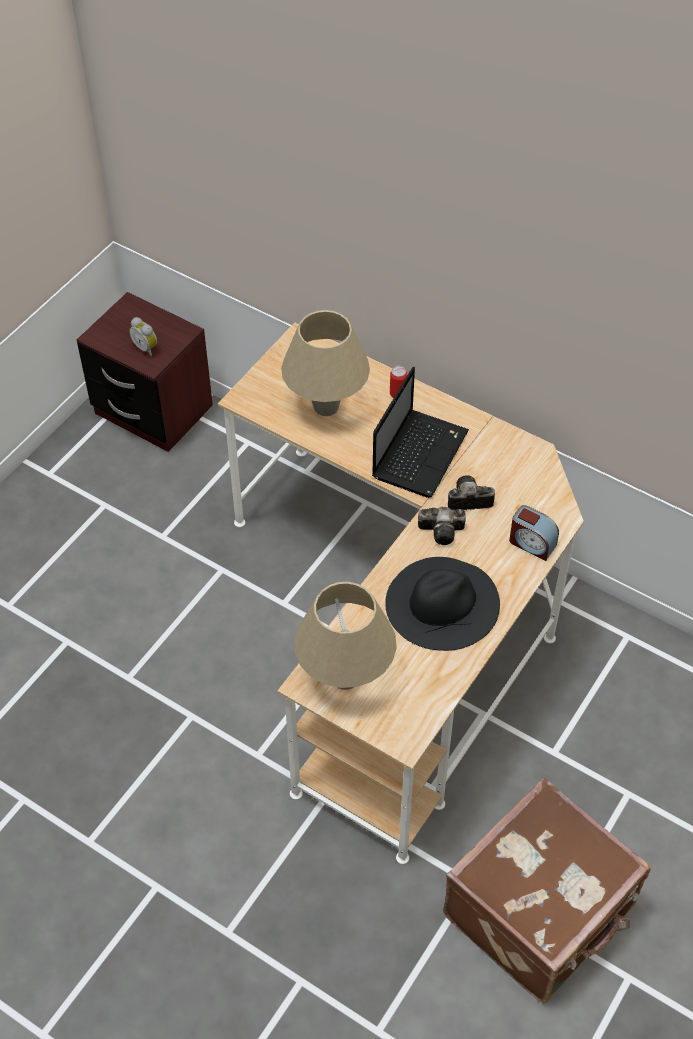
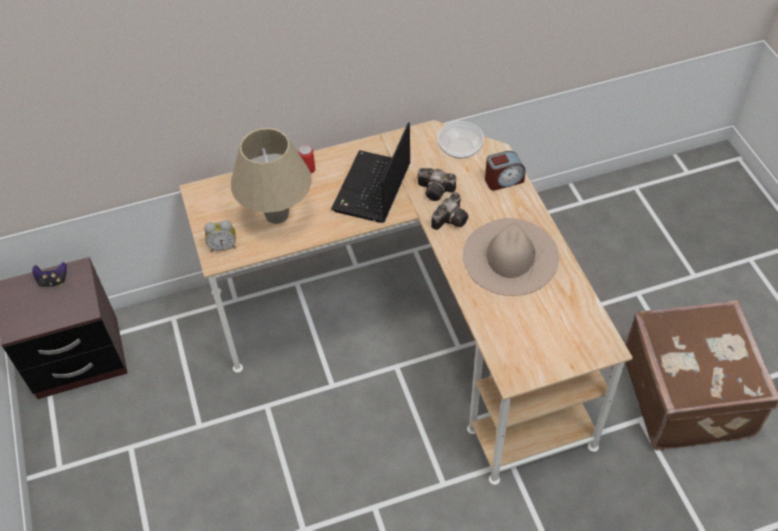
camera: 50 degrees left, 0 degrees up
(146, 348) = (65, 303): alarm clock -> alarm clock (223, 246)
(160, 325) = (53, 281): none -> game controller
(345, 677) = (526, 349): beige table lamp -> none
(420, 453) = (372, 189): laptop -> laptop turned 135 degrees counterclockwise
(442, 603) = (510, 256): black hat -> beige hat
(467, 500) = (437, 190): camera -> camera turned 105 degrees counterclockwise
(537, 486) = (460, 148): none -> bowl

